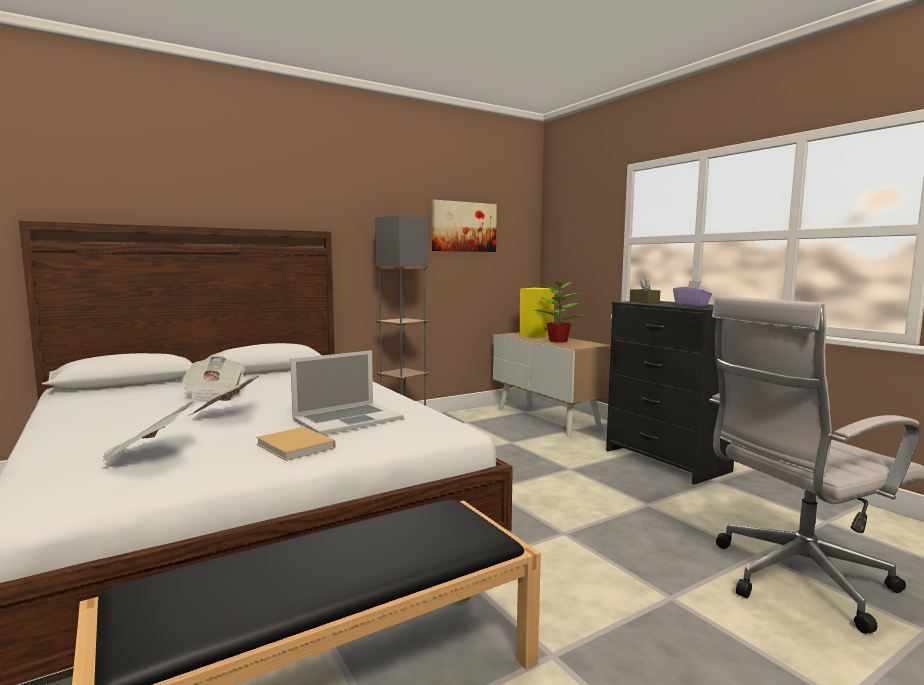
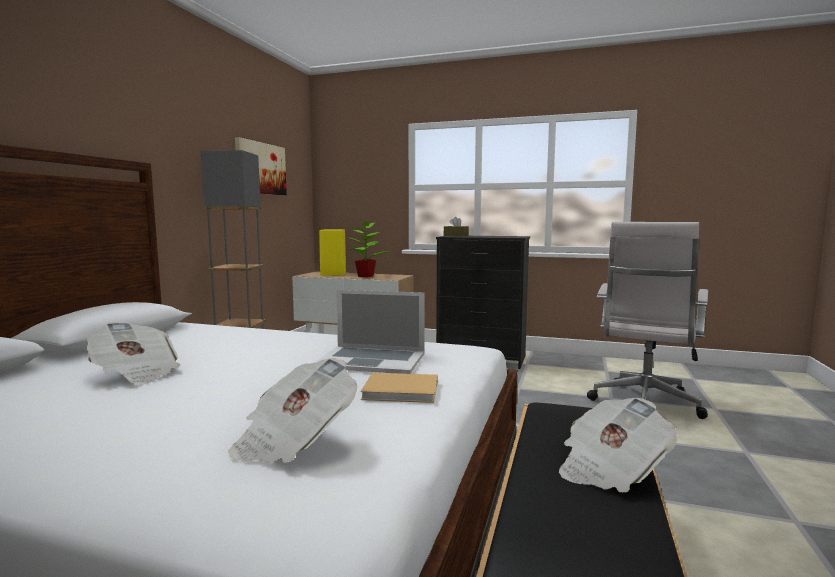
camera: 40 degrees left, 0 degrees up
(225, 413) = (232, 384): newspaper -> newspaper (610, 469)
(347, 419) = (371, 360): laptop -> laptop turned 90 degrees clockwise
(691, 306) = (501, 236): purple tissue box -> none

